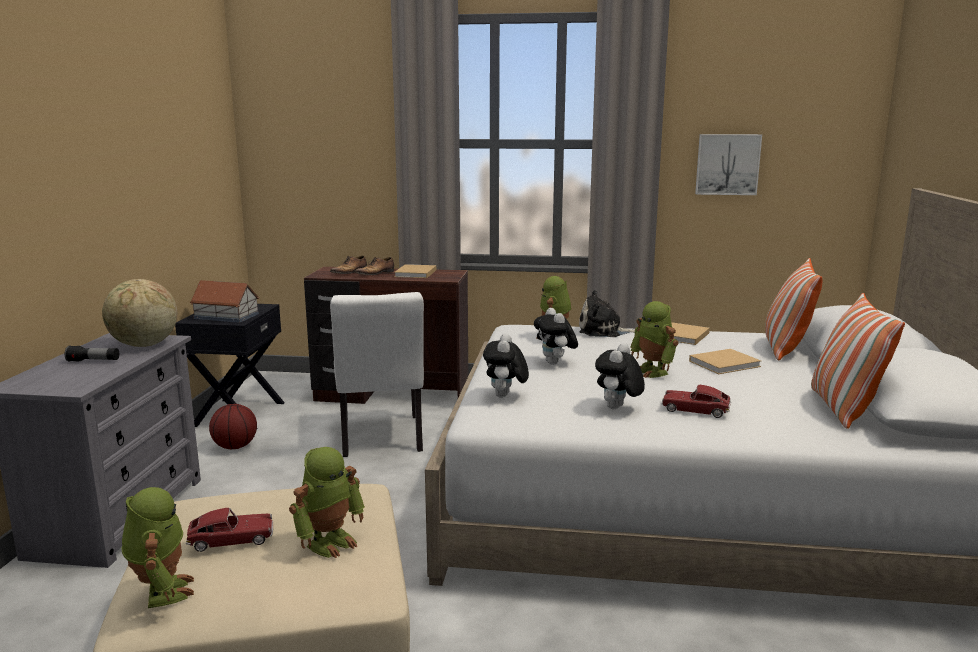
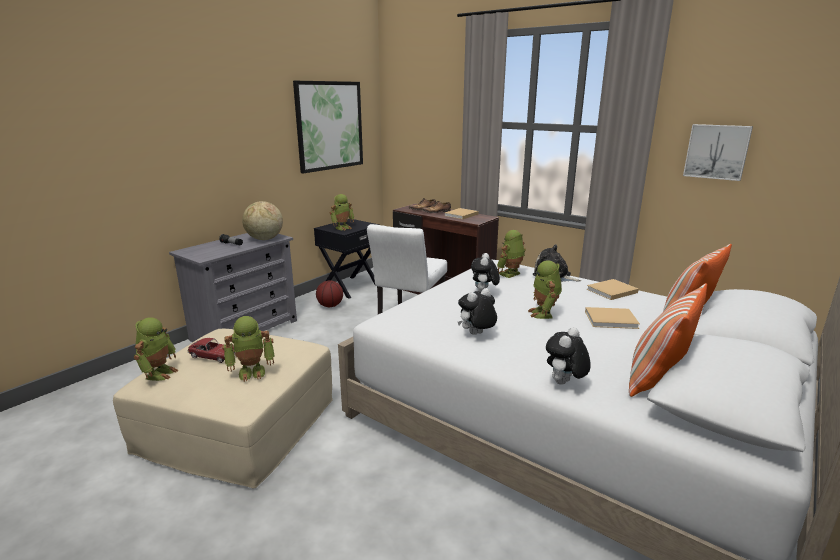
camera: 30 degrees right, 5 degrees up
(181, 151) = (329, 126): none -> picture
(226, 316) = (342, 228): toy house -> toy robot
(505, 396) = (418, 309): plush toy -> plush toy (564, 384)
(695, 410) = (530, 350): toy car -> none

